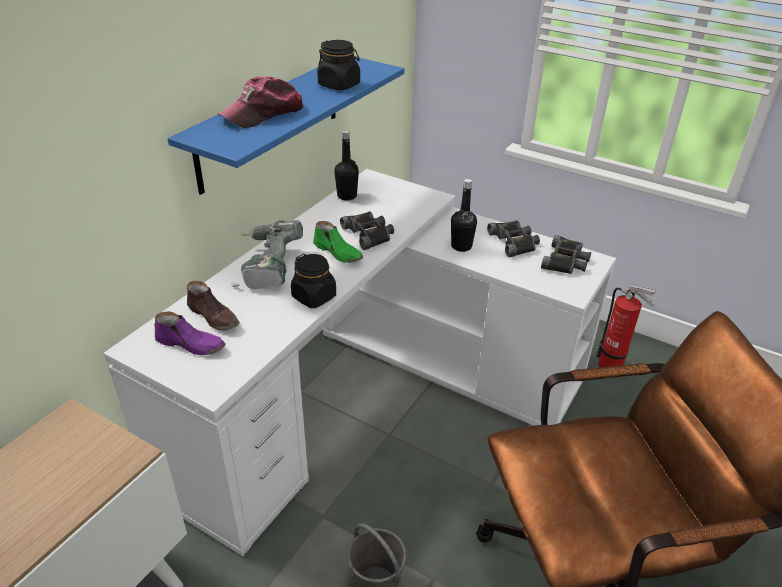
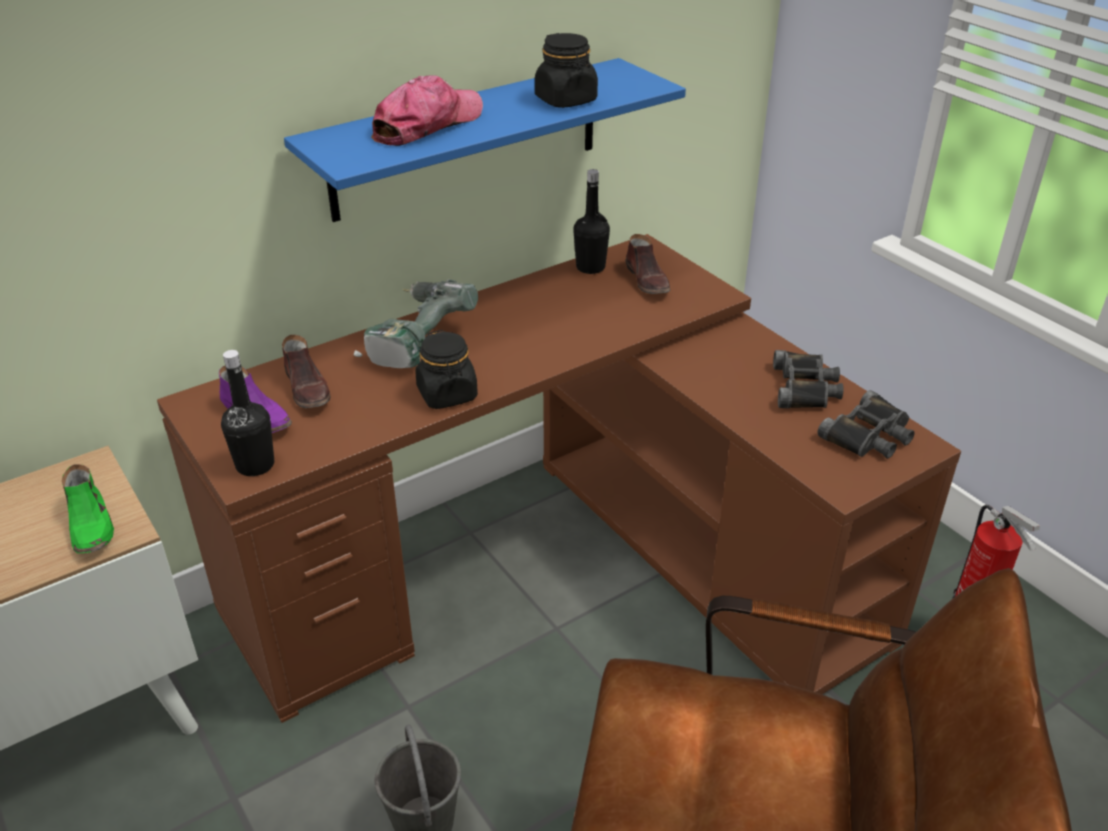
camera: 25 degrees right, 0 degrees up
(263, 114) = (427, 125): cap -> cap turned 150 degrees clockwise
(338, 252) = (522, 343): green shoe -> green shoe (91, 525)
(369, 234) = (582, 326): black binoculars -> none
(372, 393) = (565, 564): white desk -> brown desk
(388, 197) = (648, 280): none -> brown shoe
(461, 246) = (717, 375): black bottle -> black bottle (255, 465)

